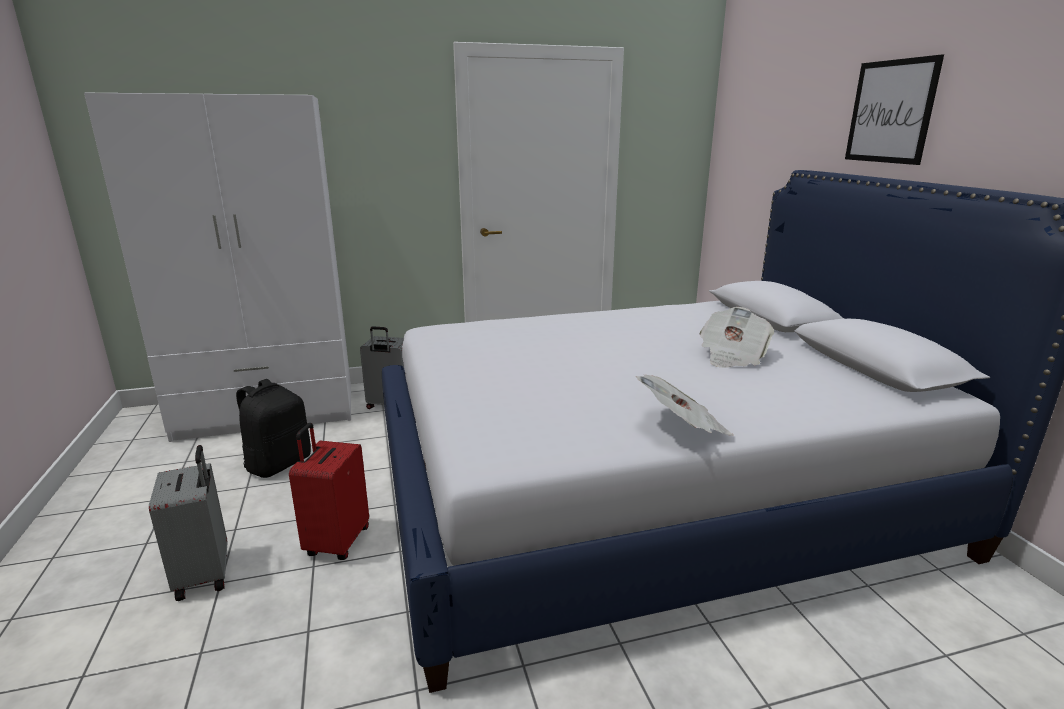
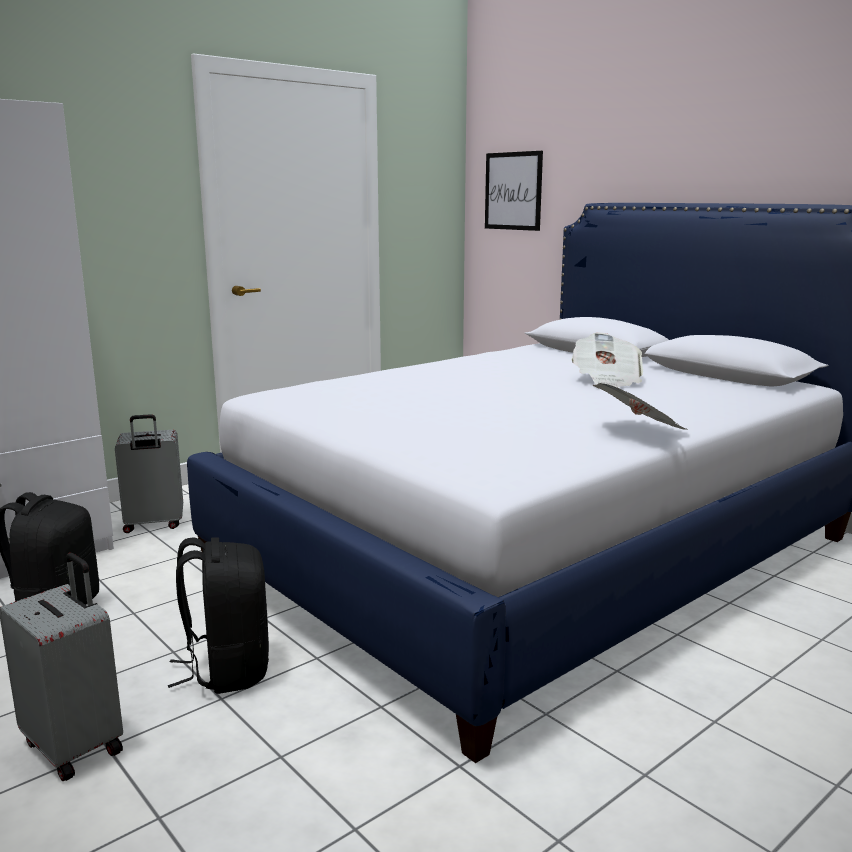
camera: 25 degrees left, 5 degrees down
(336, 542) = (227, 669): red suitcase -> black backpack
(890, 112) = (680, 142): picture -> picture (513, 191)

